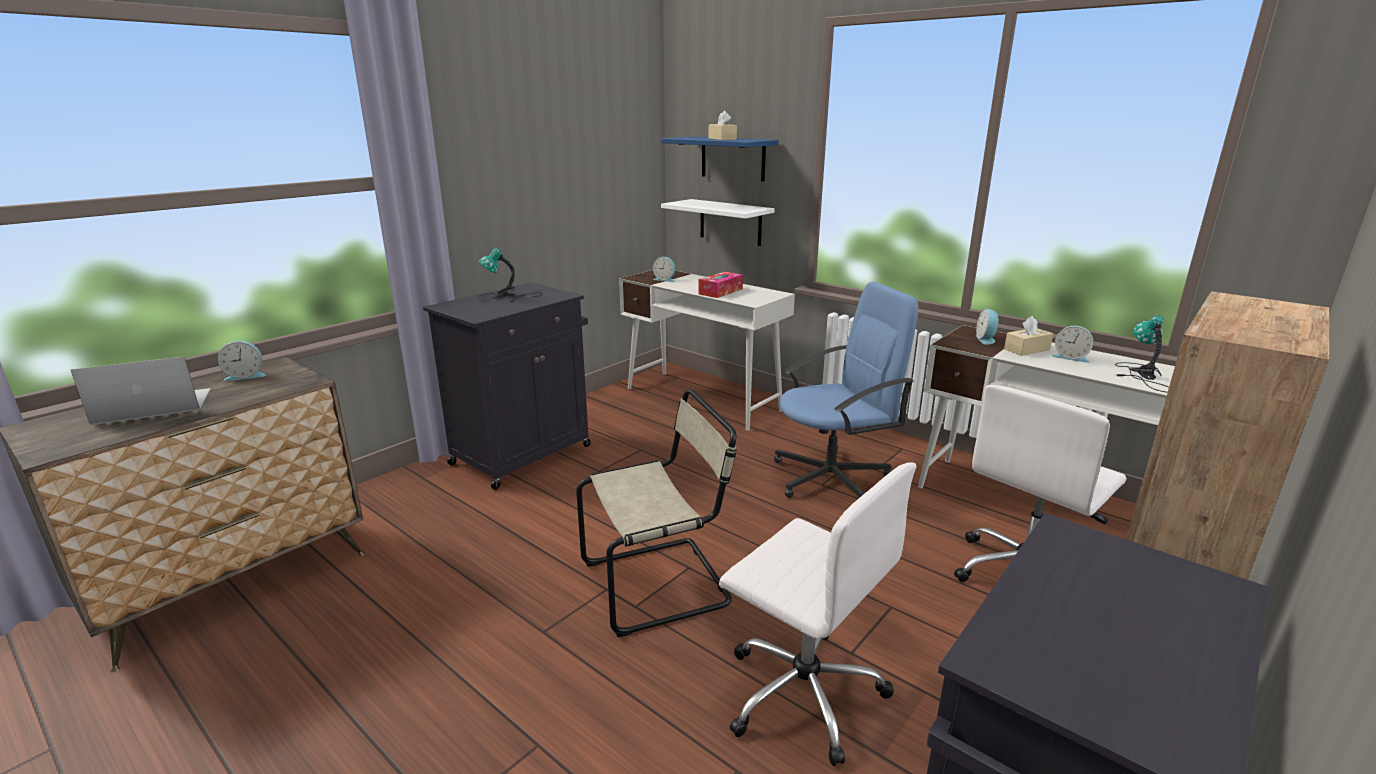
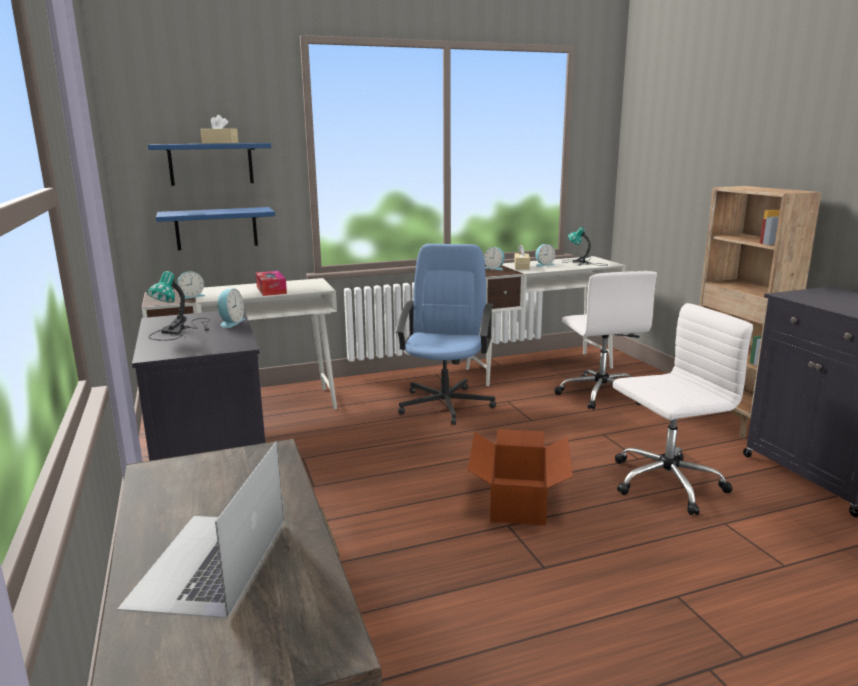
camera: 60 degrees left, 5 degrees down
(246, 375) = (173, 491): alarm clock -> alarm clock (230, 323)
(661, 583) = (519, 500): beige chair -> cardboard box
(730, 222) = (216, 228): white shelf -> blue shelf

